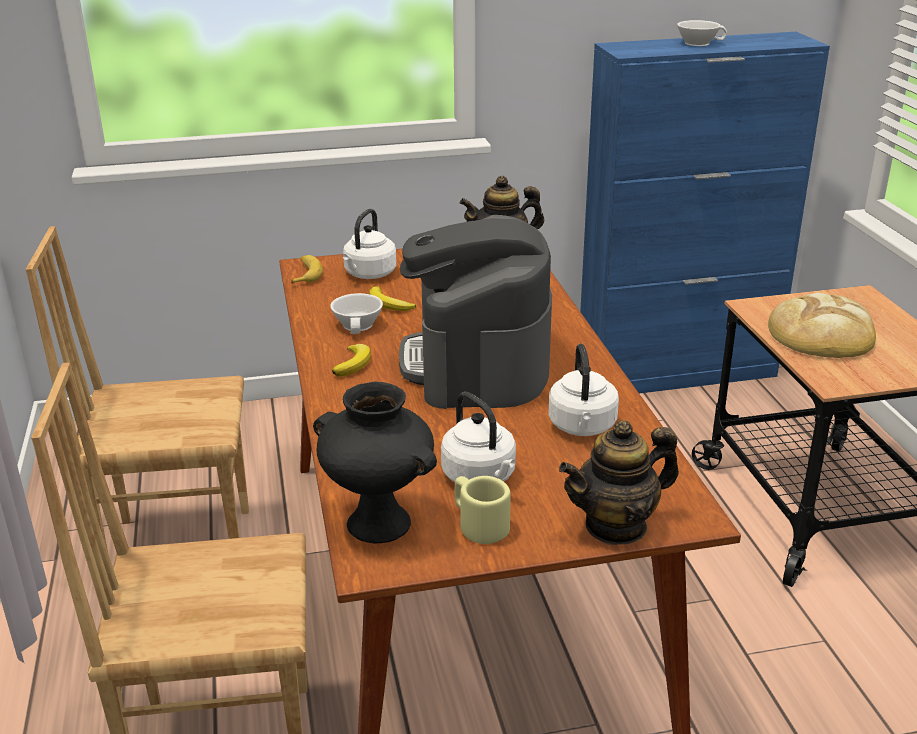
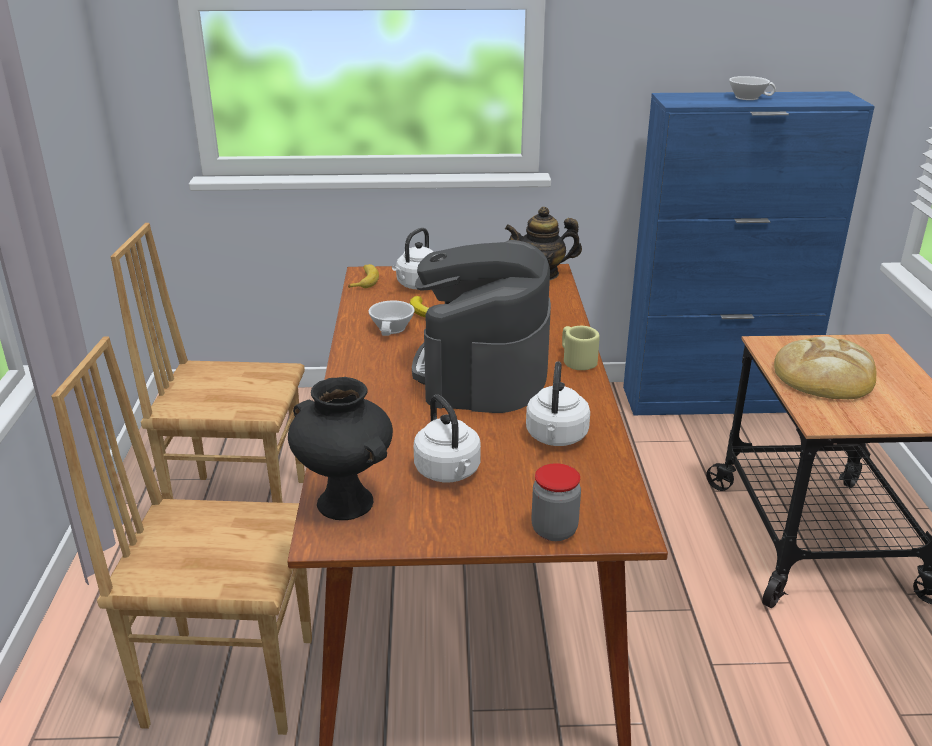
camera: 10 degrees right, 0 degrees up
(353, 363) = (376, 361): banana -> none
(478, 524) = (431, 514): beige mug -> beige mug (576, 360)
(616, 526) = (554, 530): teapot -> jar

